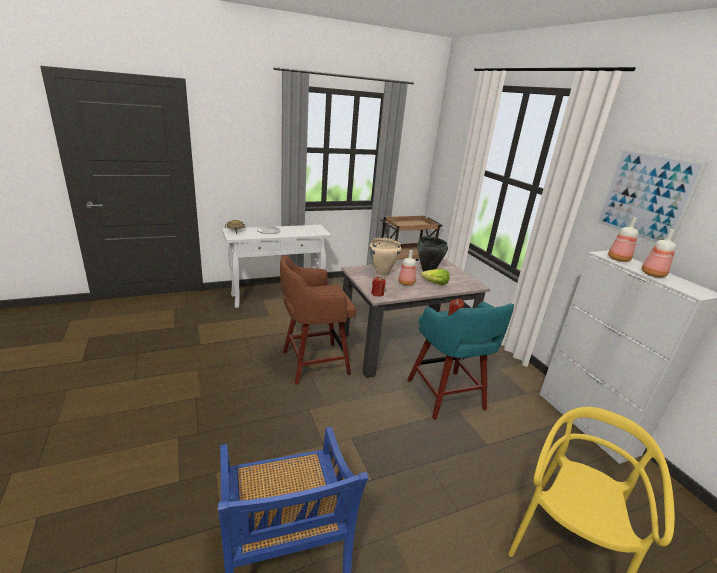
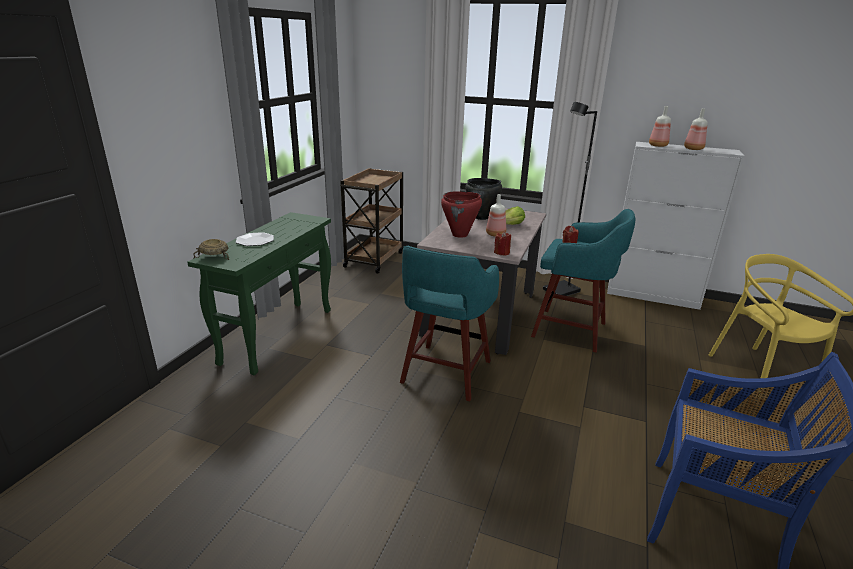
camera: 45 degrees left, 0 degrees up
(278, 296) = (278, 335): white console table -> green console table
(313, 363) = (445, 373): brown stool -> turquoise stool
(382, 273) = (460, 235): beige cooking pot -> red cooking pot
(498, 369) = (561, 291): none -> black floor lamp
(645, 197) = (656, 88): picture -> none

